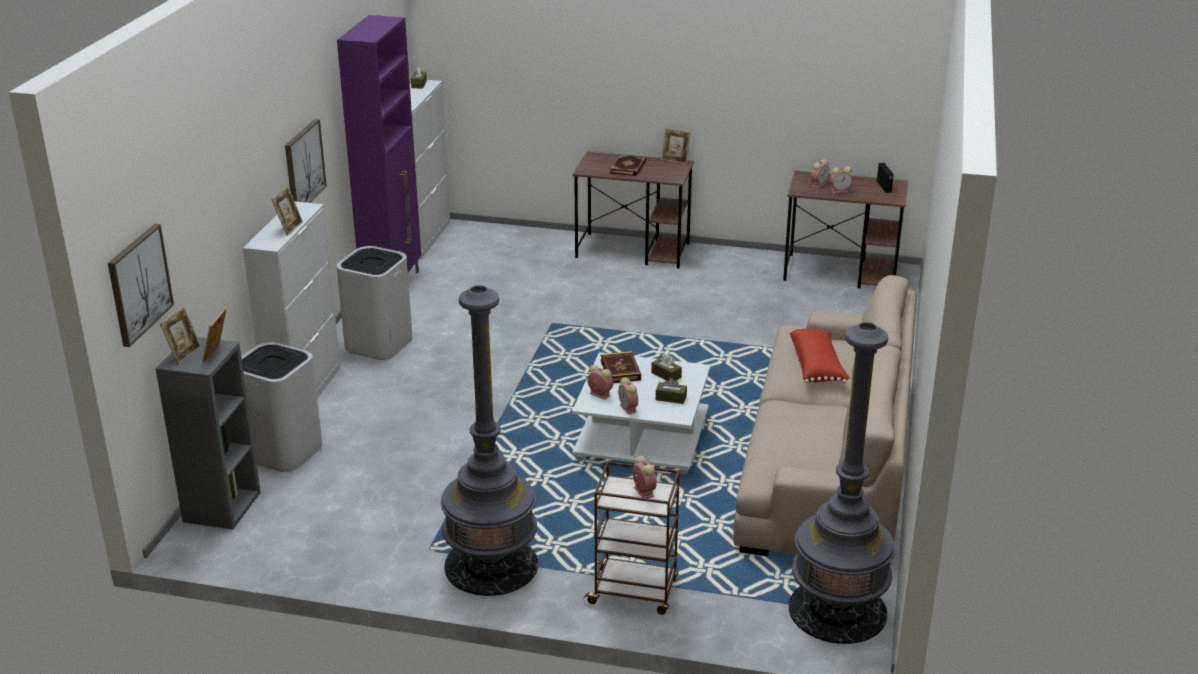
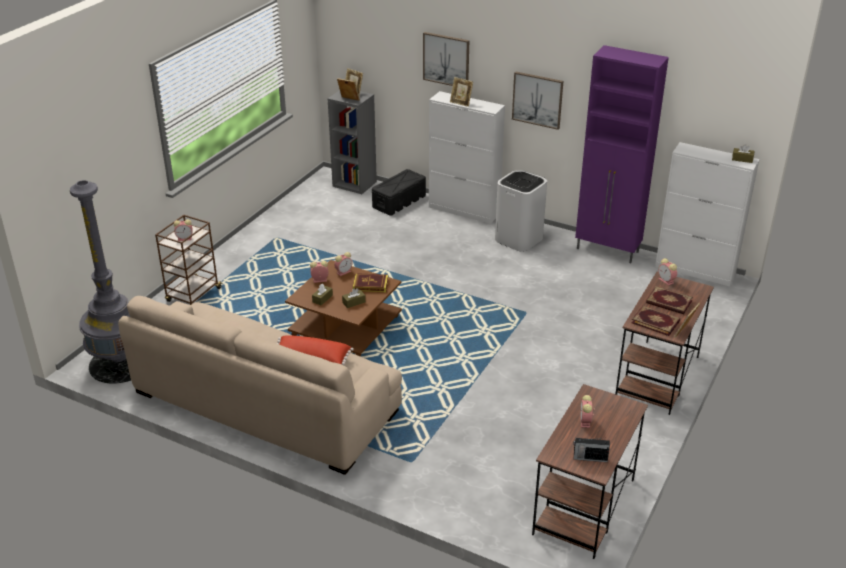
camera: 105 degrees right, 5 degrees up
(139, 284) = (346, 42): picture -> picture (446, 59)
(282, 451) = (399, 201): white trash can -> black storage box
(491, 565) = (250, 254): grey floor lamp -> none
(643, 439) = (344, 326): white coffee table -> brown coffee table
(666, 171) = (655, 322): none -> book
(819, 184) = (605, 411): alarm clock -> alarm clock (666, 281)

